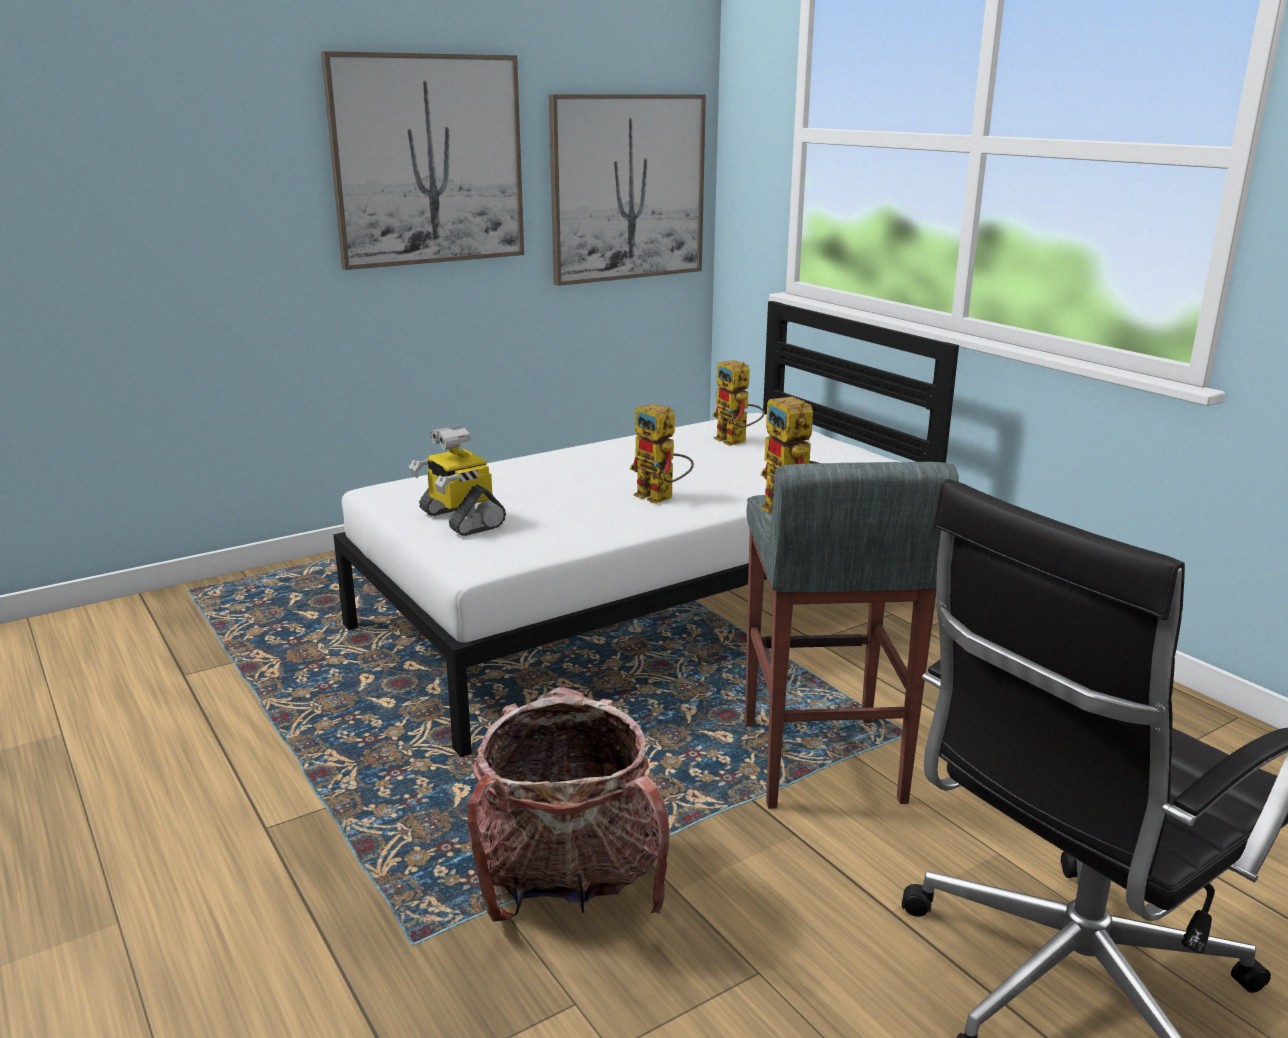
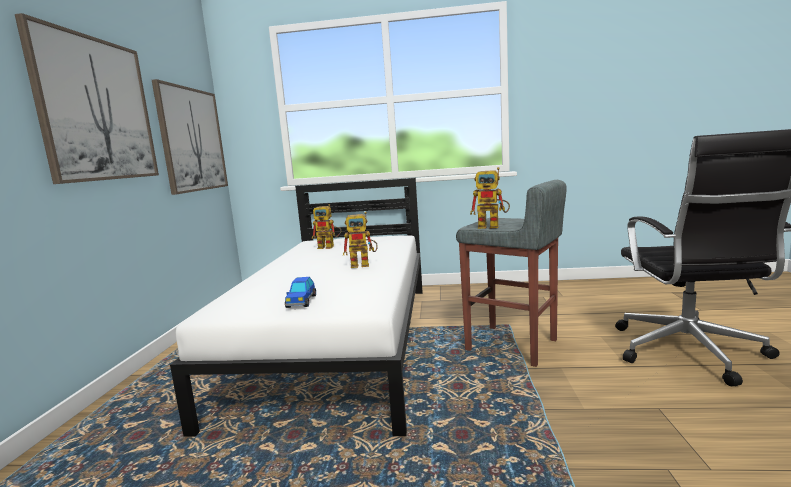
camera: 50 degrees left, 10 degrees down
(460, 519) = (301, 302): toy robot -> toy car
(569, 887) = (563, 439): backpack -> none

